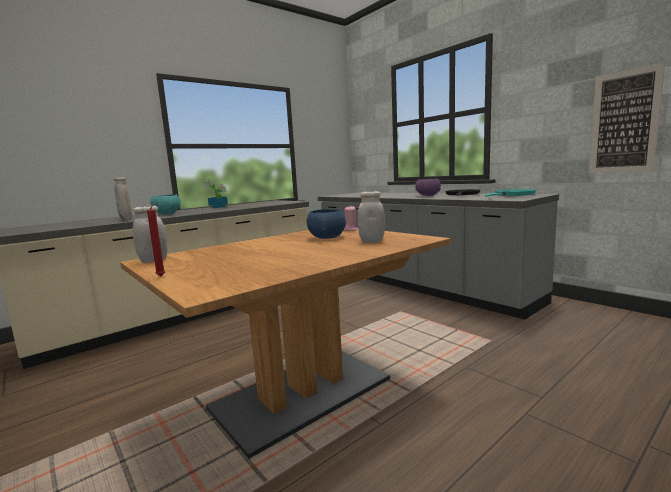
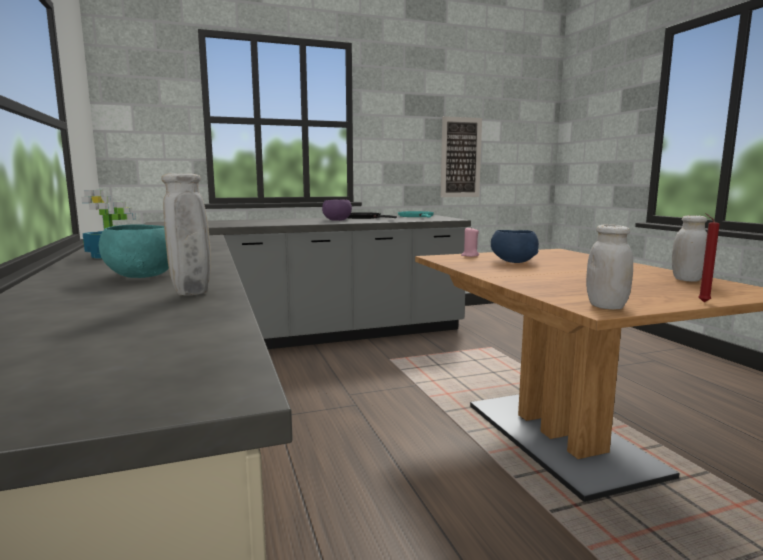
camera: 70 degrees left, 0 degrees up
(372, 241) = (555, 257): white jar -> white jar (686, 279)

